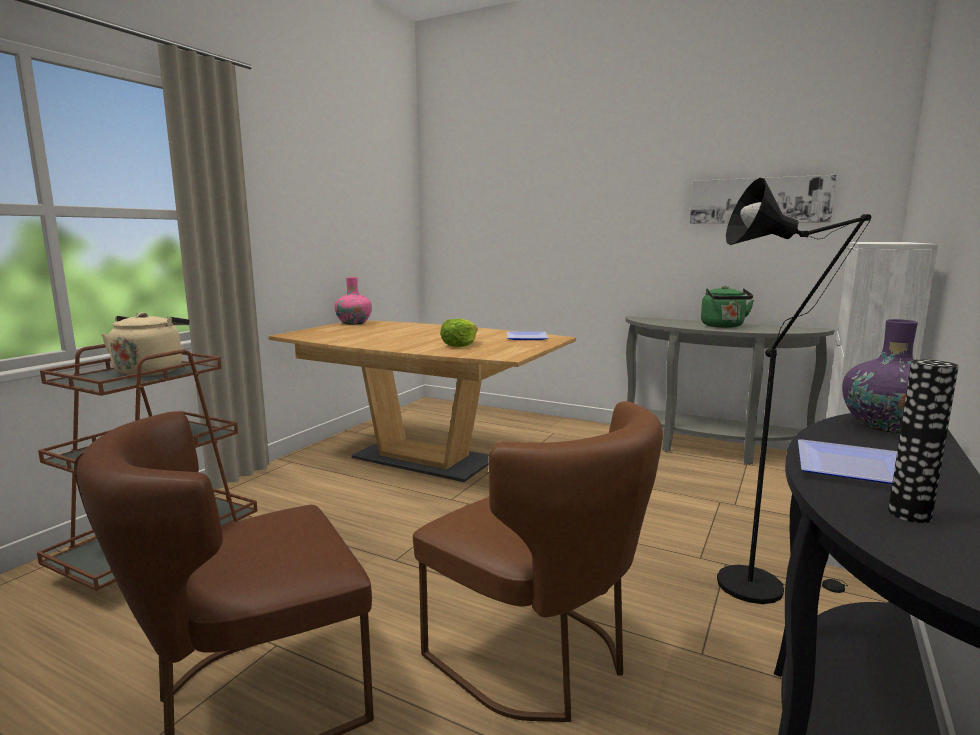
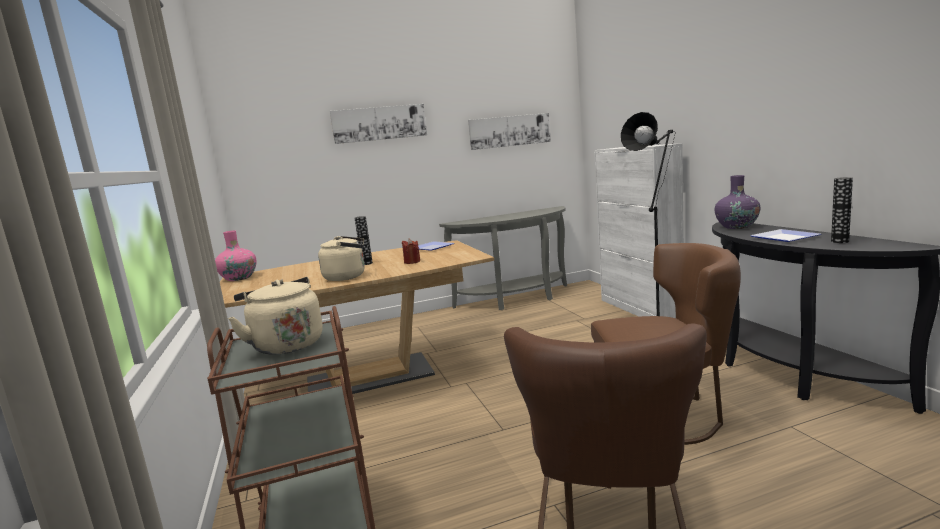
camera: 45 degrees left, 0 degrees up
(384, 342) = (347, 277): none -> beige kettle
(437, 336) = (367, 263): none -> vase
(459, 345) = (412, 262): lettuce -> red candle
(575, 180) = (379, 123): none -> picture
(723, 326) = (515, 215): green kettle -> none

